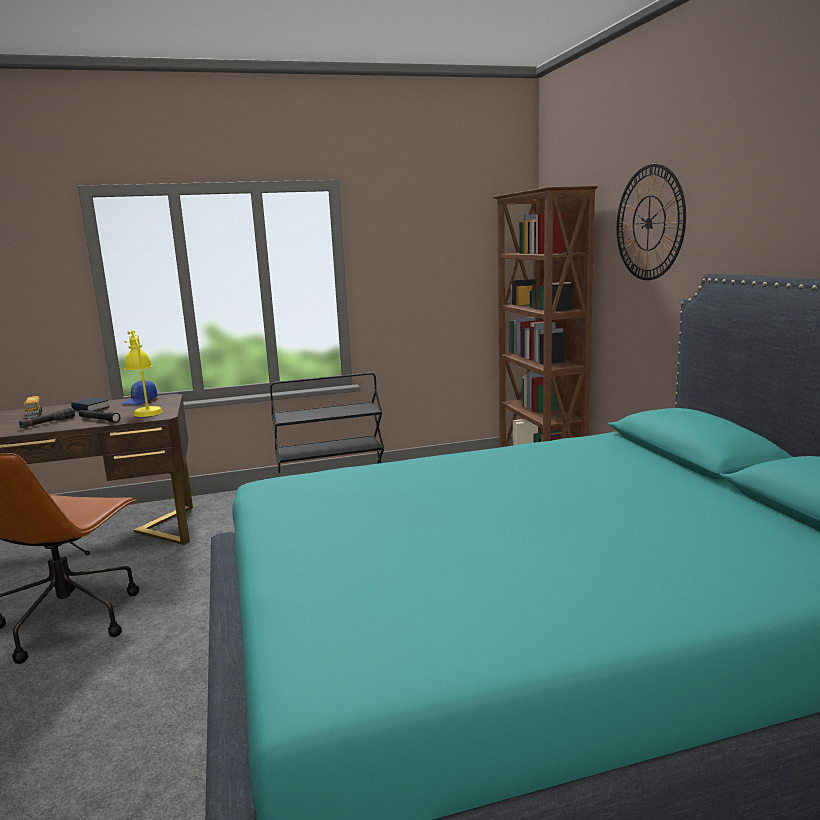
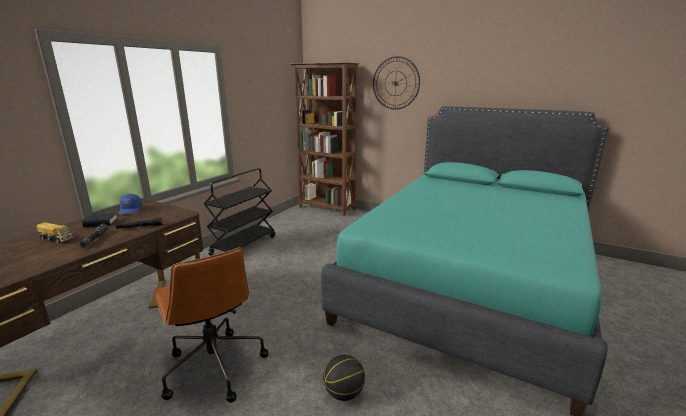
camera: 45 degrees left, 5 degrees up
(93, 727) = (343, 393): none -> basketball
(145, 410) = (160, 214): yellow table lamp -> none

